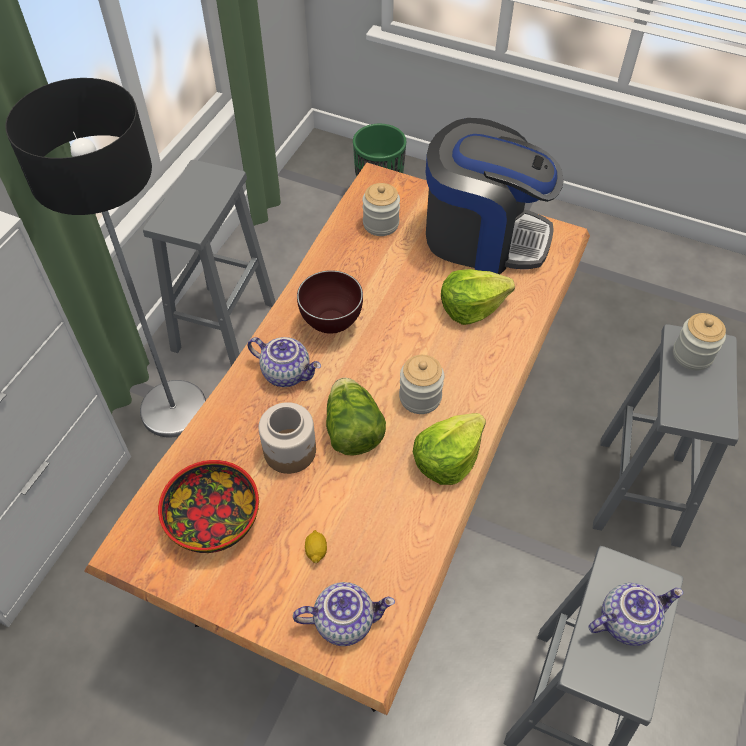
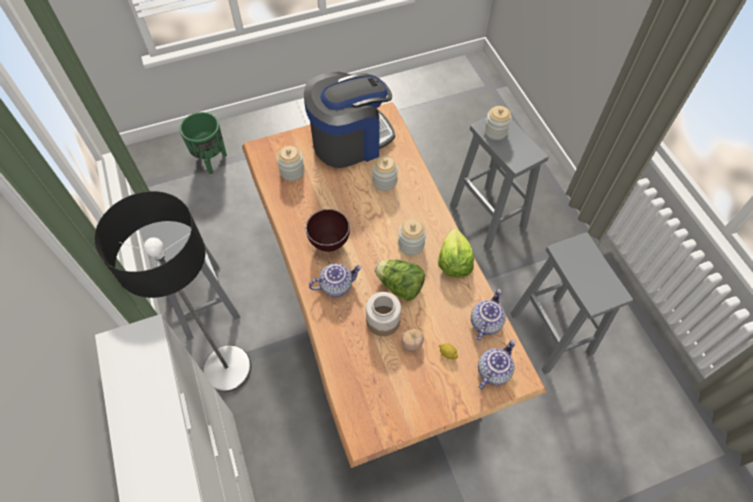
camera: 45 degrees left, 5 degrees up
(214, 518) = (386, 383): bowl -> none
(291, 502) = (412, 343): none -> tomato
(471, 307) = (384, 181): lettuce -> jar
(626, 620) = (587, 268): teapot -> teapot (485, 322)

